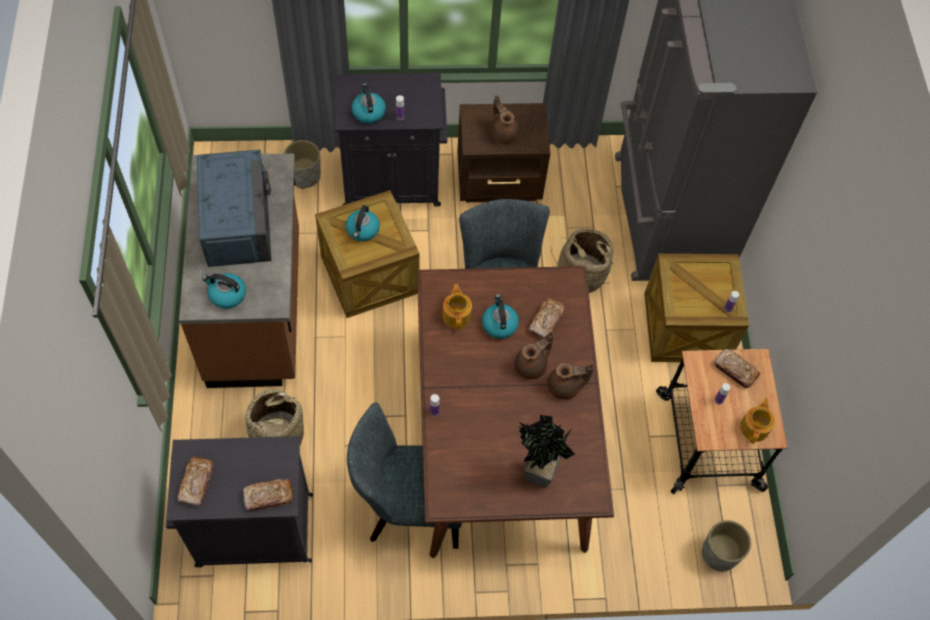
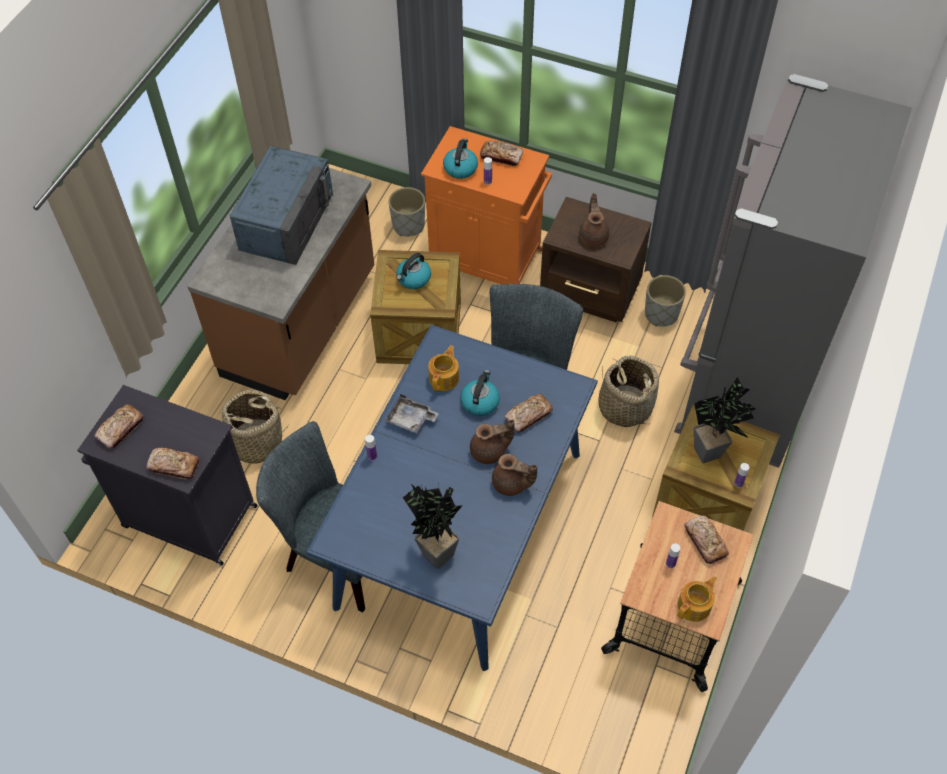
camera: 30 degrees right, 5 degrees down
(227, 295) = (240, 280): kettle -> none
(393, 182) = (487, 259): black cabinet -> orange cabinet
(399, 88) = (501, 156): none -> bread
(448, 364) = (410, 419): none -> grey tray
(502, 439) = (461, 530): brown dining table -> blue dining table
(695, 291) = (712, 453): none -> potted plant
(719, 554) = (622, 734): grey planter -> grey planter (661, 314)

